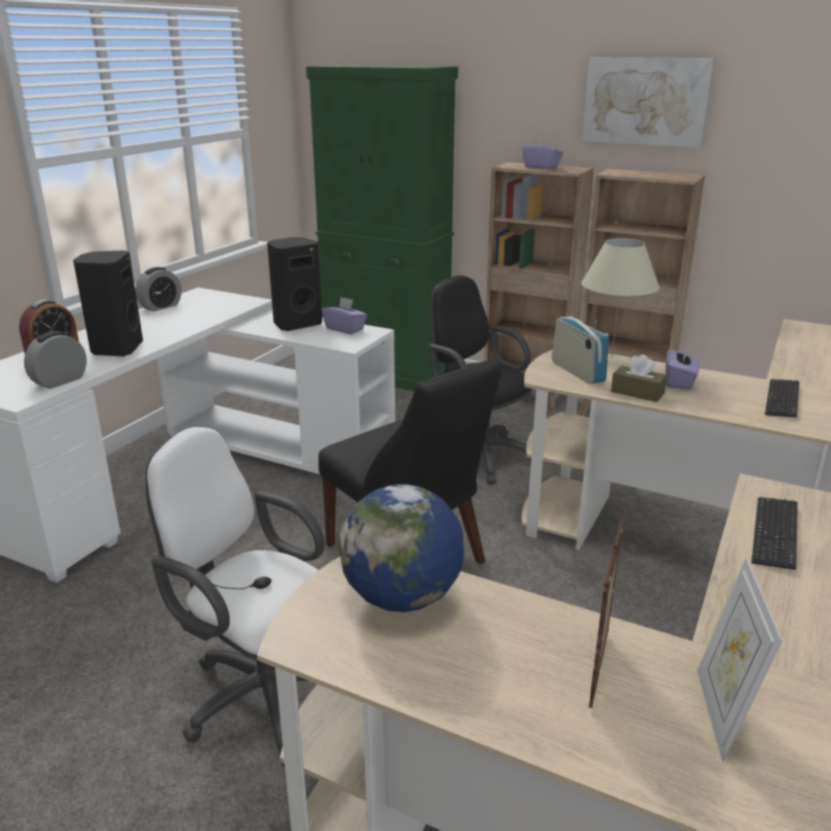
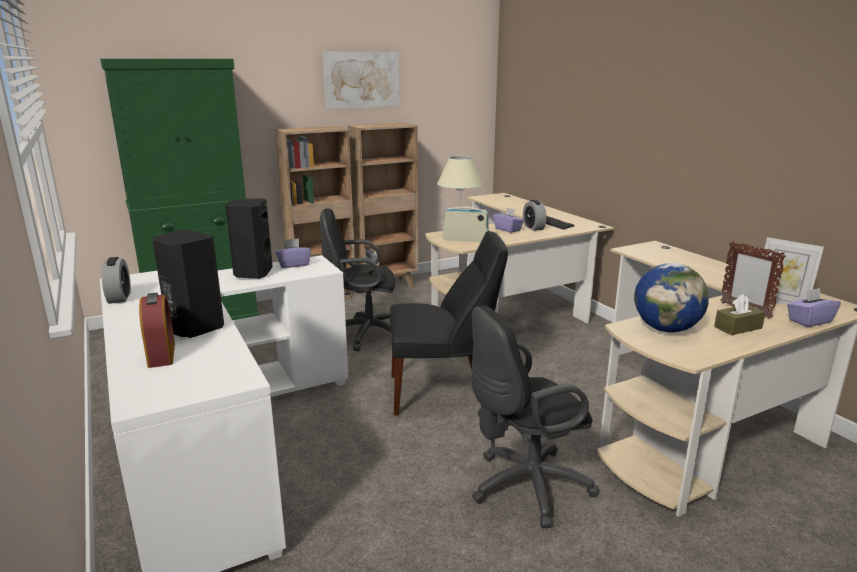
camera: 55 degrees left, 5 degrees down
(60, 381) = (228, 359): alarm clock -> alarm clock (533, 228)
(260, 693) = (524, 487): white office chair -> black office chair
(541, 167) = (312, 128): purple tissue box -> purple tissue box (809, 321)
(637, 392) = (508, 238): brown tissue box -> brown tissue box (738, 327)
(774, 534) = (665, 259): keyboard -> none

